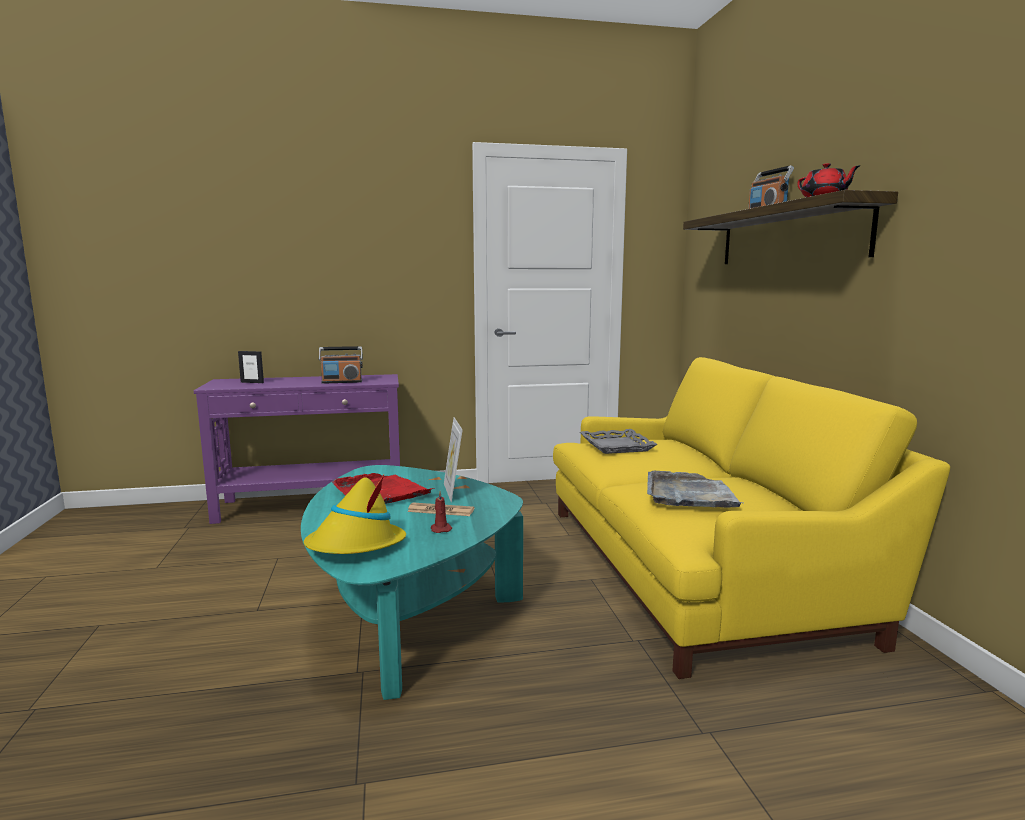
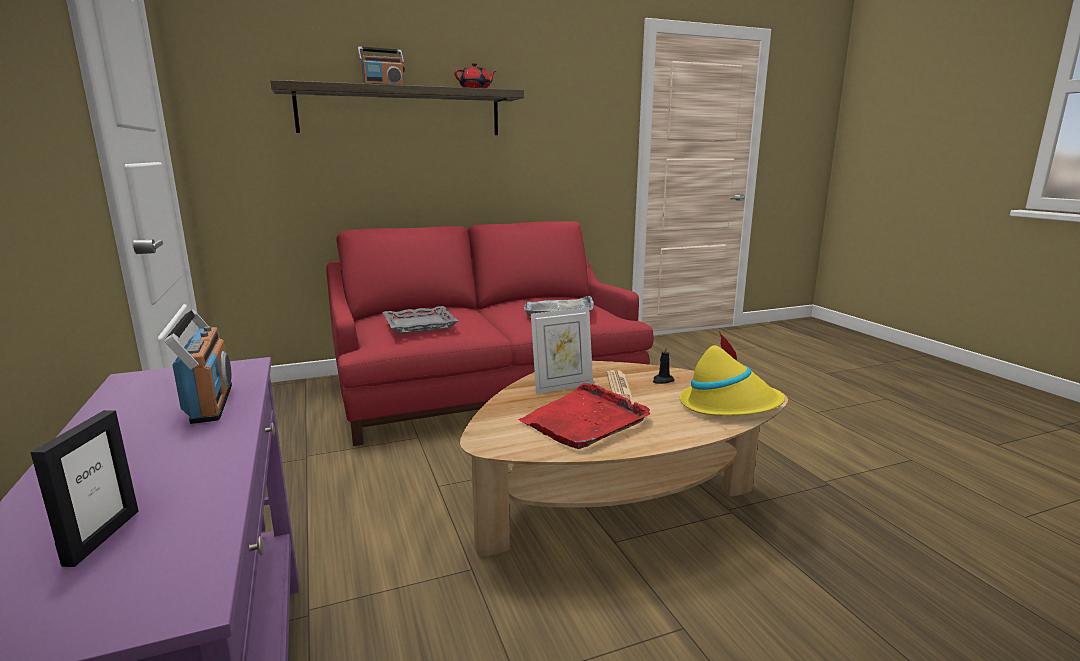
camera: 100 degrees left, 5 degrees up
(407, 608) = (615, 507): turquoise coffee table -> brown coffee table
(440, 529) = (662, 380): red candle -> black candle
(697, 566) = (486, 387): yellow sofa -> red sofa

